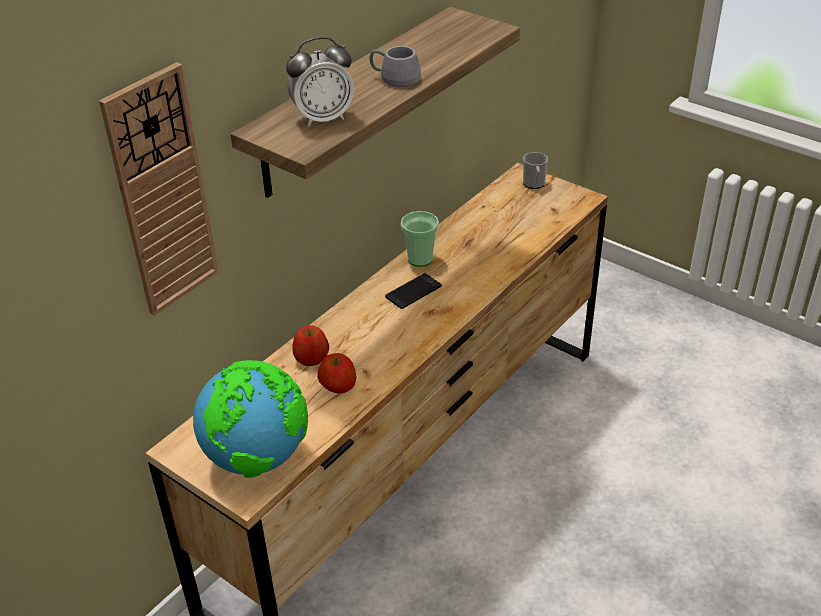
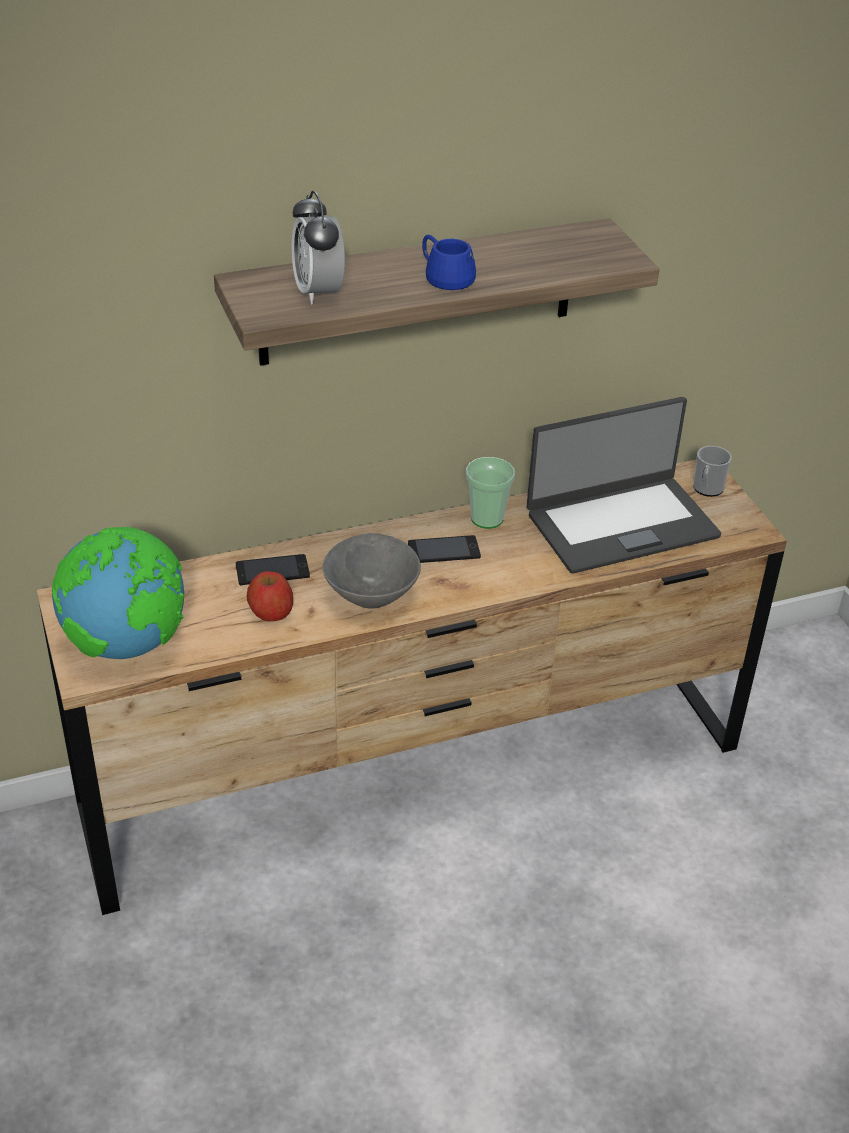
camera: 30 degrees right, 0 degrees up
(162, 193) = (105, 313): wall clock -> none
(311, 357) = (272, 571): apple -> phone
(323, 118) = (318, 292): alarm clock -> alarm clock turned 60 degrees clockwise
(396, 76) = (449, 274): grey mug -> blue mug
(396, 342) = (372, 595): none -> grey bowl
(505, 227) = (620, 524): none -> laptop

